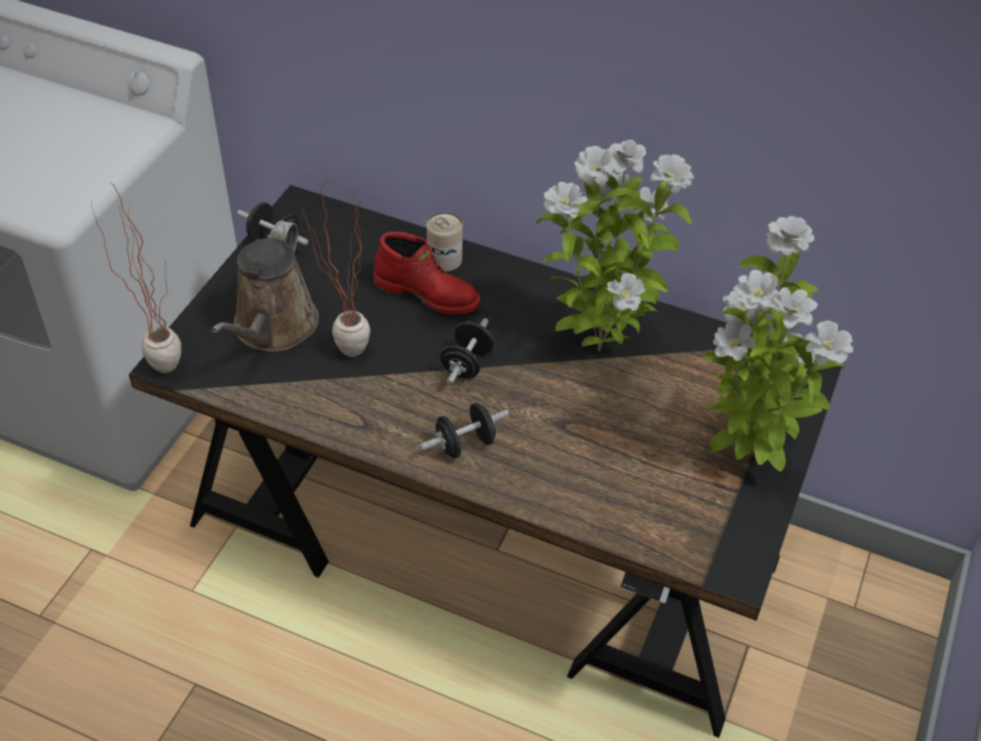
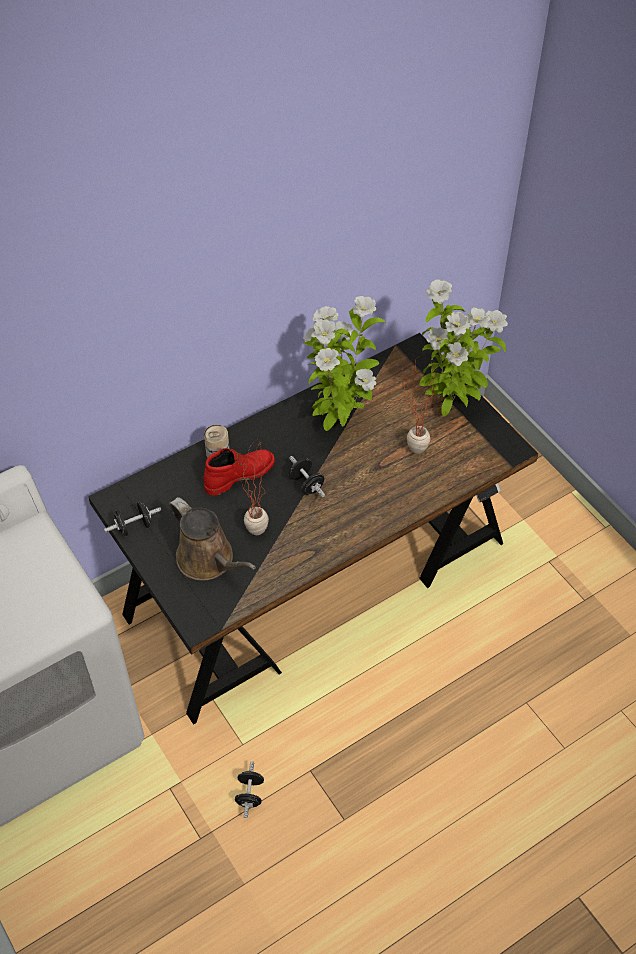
camera: 55 degrees left, 5 degrees up
(160, 360) = (191, 627): potted plant -> potted plant (409, 450)
(465, 444) = (361, 514): black dumbbell -> black dumbbell (250, 794)

